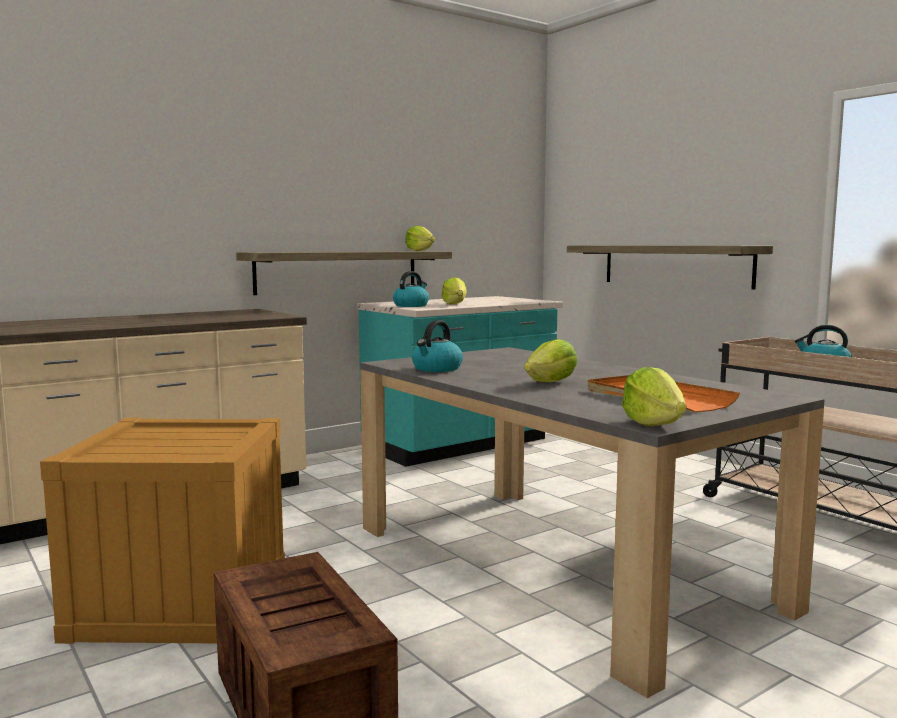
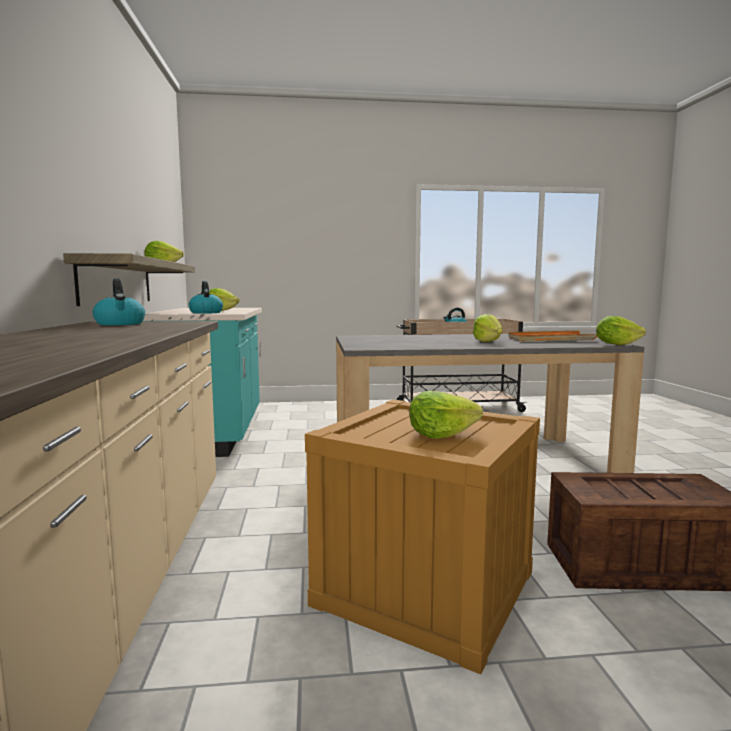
camera: 60 degrees left, 0 degrees up
(158, 446) = (441, 434): none -> lettuce
(436, 369) = (407, 345): kettle -> kettle (120, 324)
(675, 265) = (318, 280): shelf -> none

